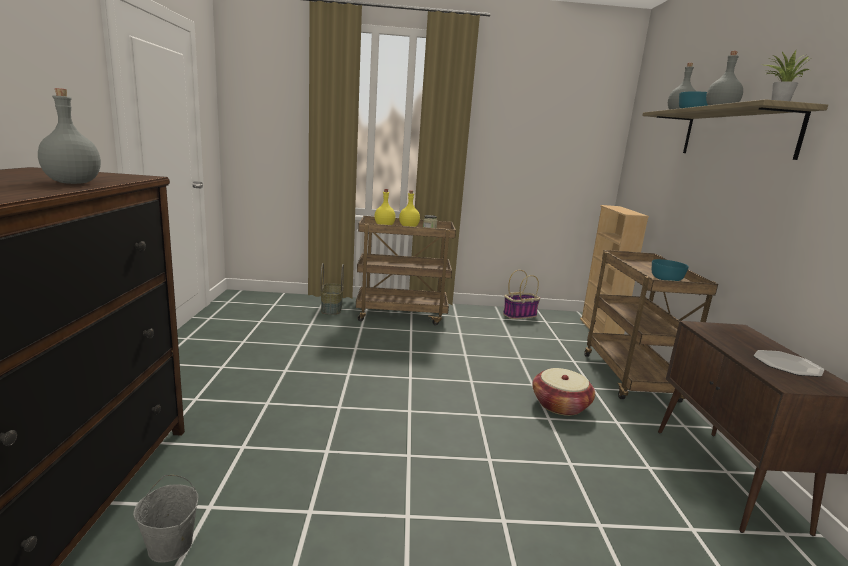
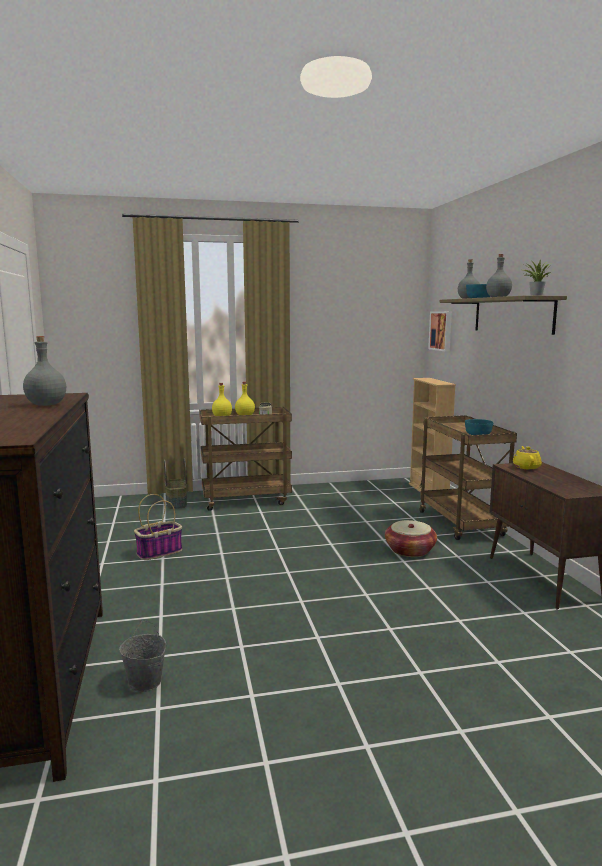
camera: 10 degrees left, 5 degrees down
(520, 315) = (354, 487): basket -> basket (159, 552)
(641, 153) = (441, 330): none -> picture
(725, 331) = (526, 467): none -> yellow teapot
(787, 365) = (568, 483): plate -> none

